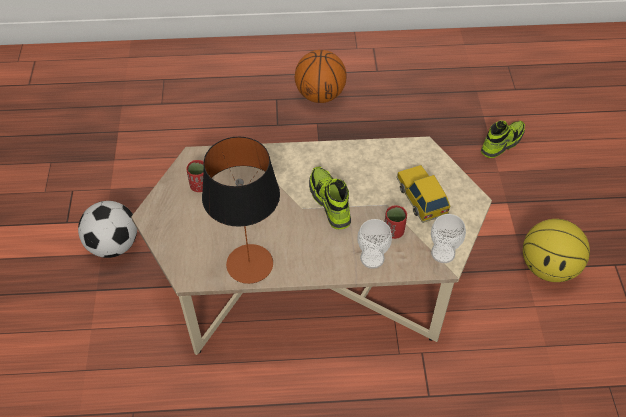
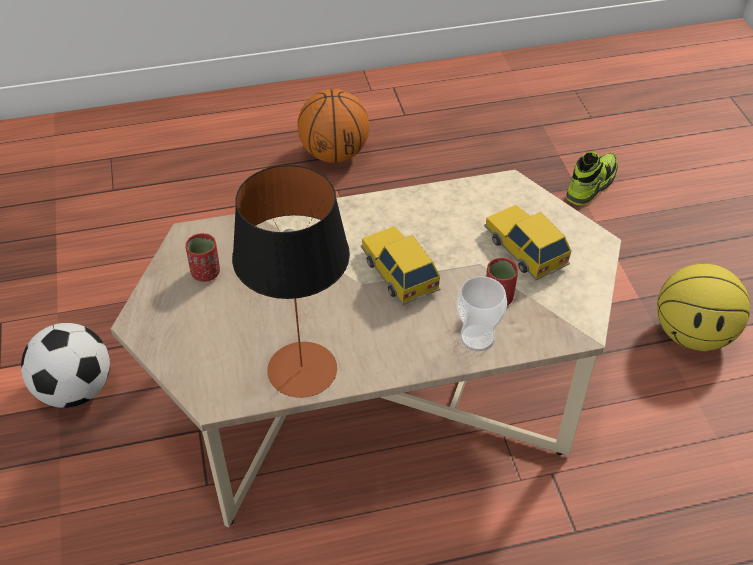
camera: 10 degrees left, 5 degrees down
(329, 203) = (398, 271): shoe -> toy car
(443, 253) = (574, 317): cup -> none

